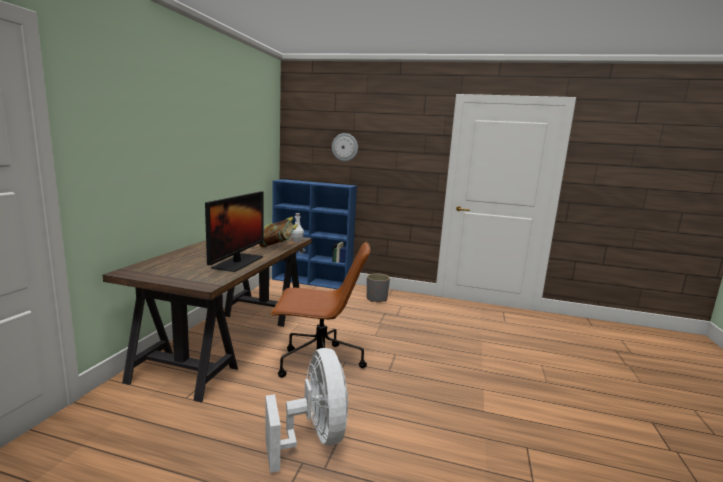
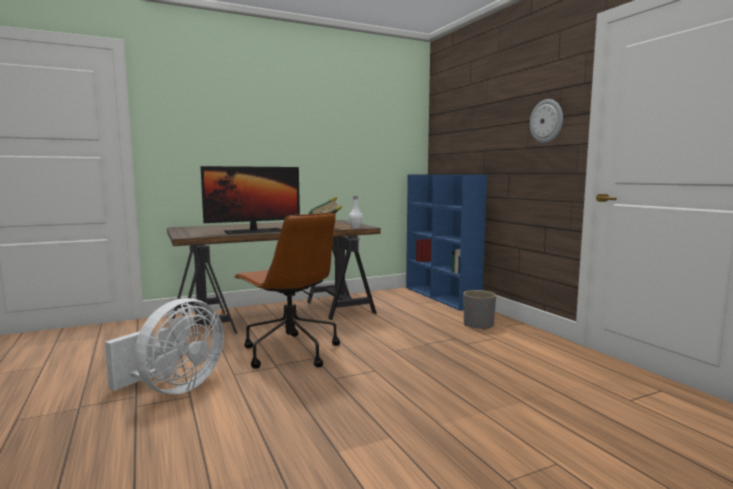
camera: 50 degrees right, 5 degrees down
(345, 147) = (477, 126): wall clock -> wall clock (546, 121)

